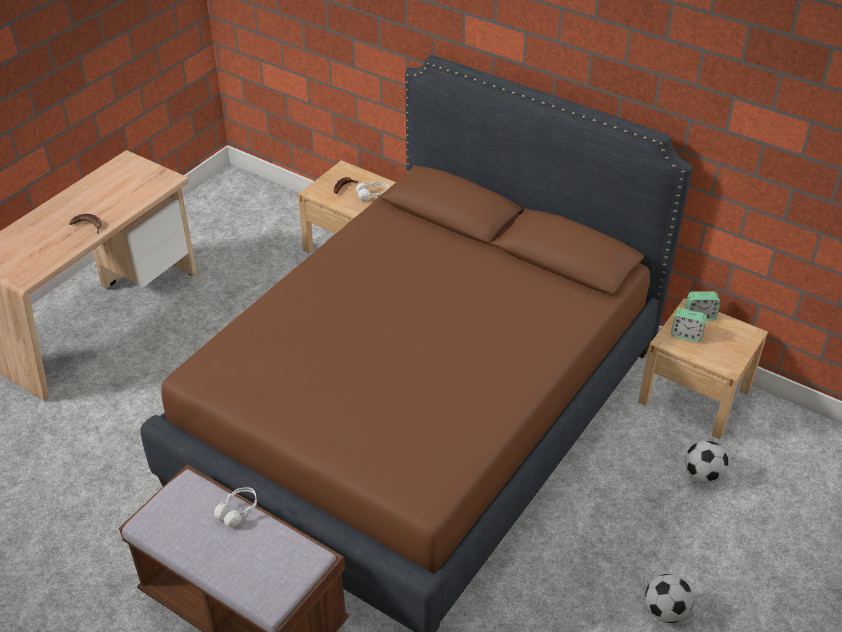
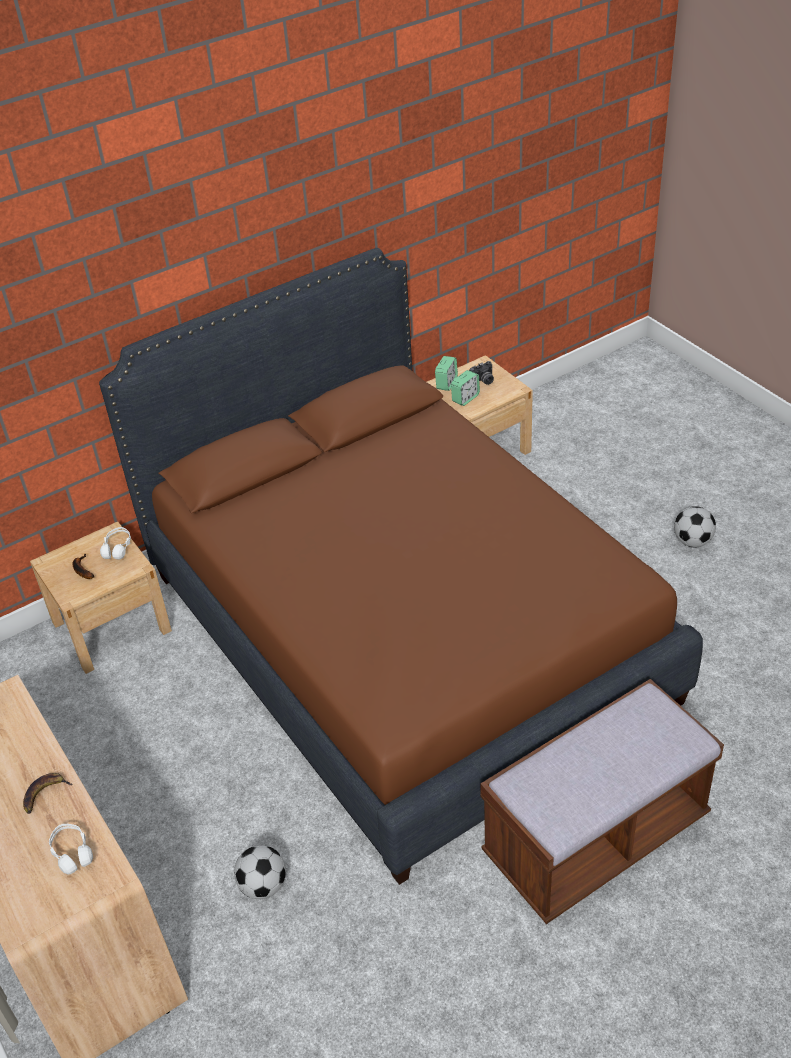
camera: 65 degrees left, 0 degrees up
(238, 511) = (571, 744): white headphones -> white headphones (72, 853)
(703, 475) = (564, 474): football -> football (263, 885)
(722, 340) = (483, 381): none -> camera

